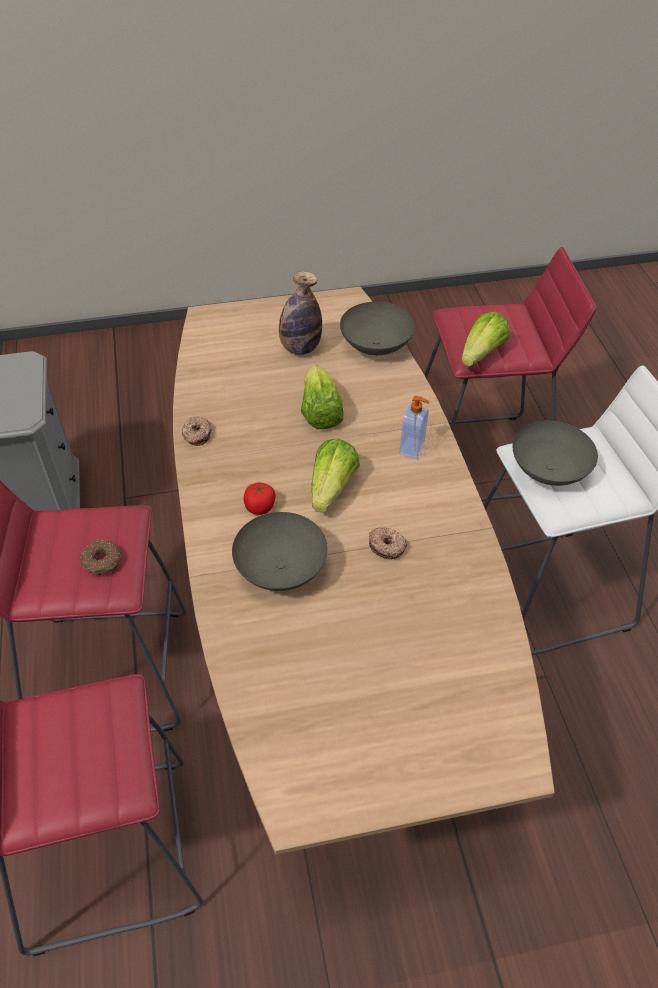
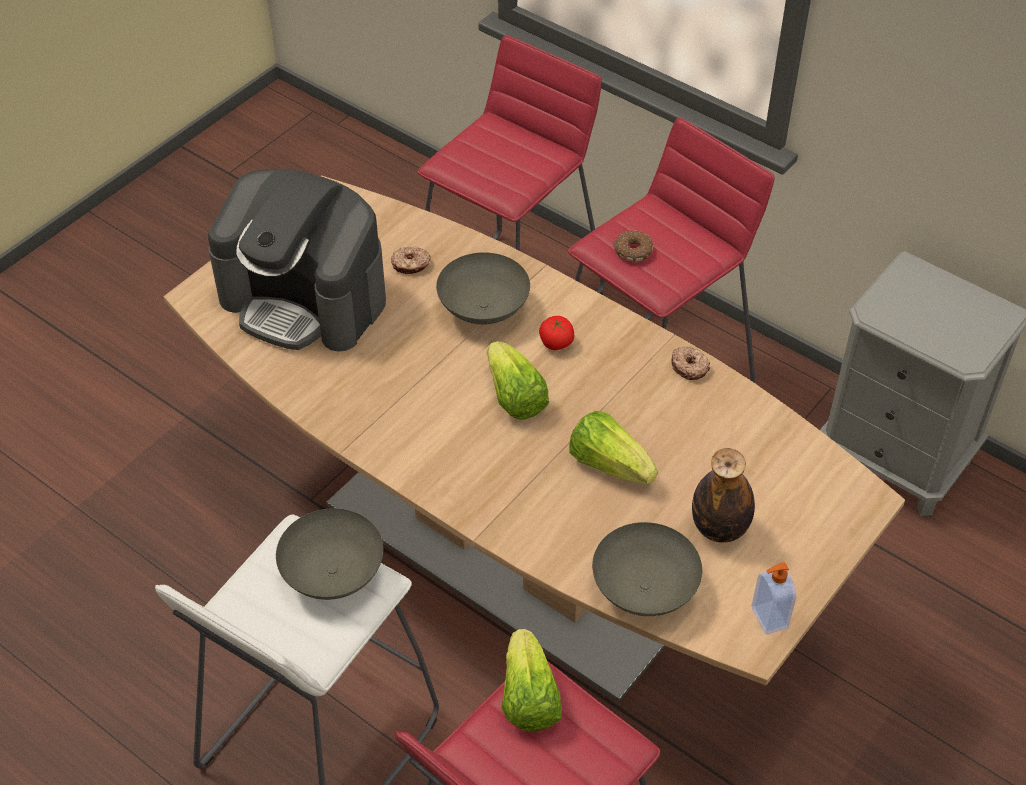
camera: 140 degrees right, 0 degrees up
(387, 546) = (417, 378): donut -> donut (410, 265)
(413, 448) = (480, 484): soap dispenser -> soap dispenser (768, 618)
(417, 685) = (305, 299): none -> coffee machine

